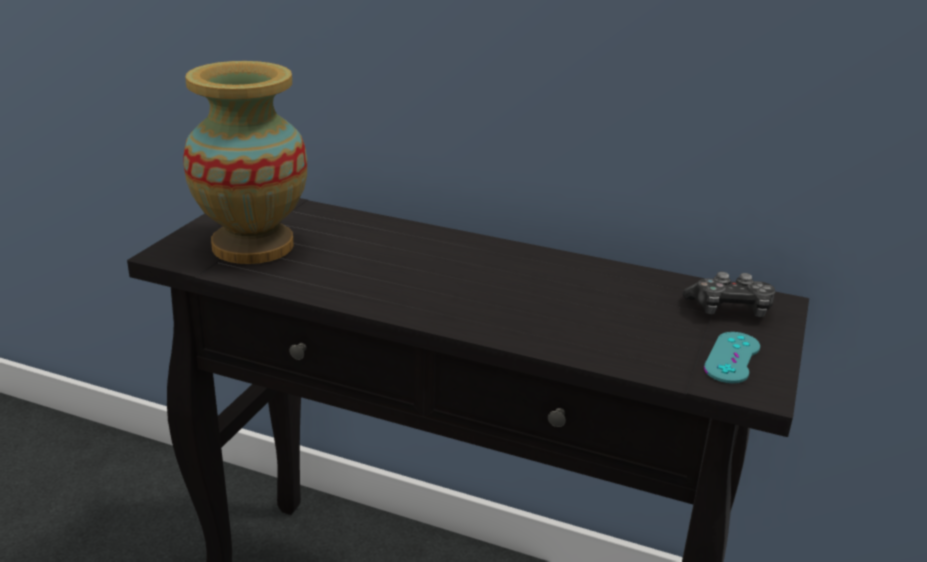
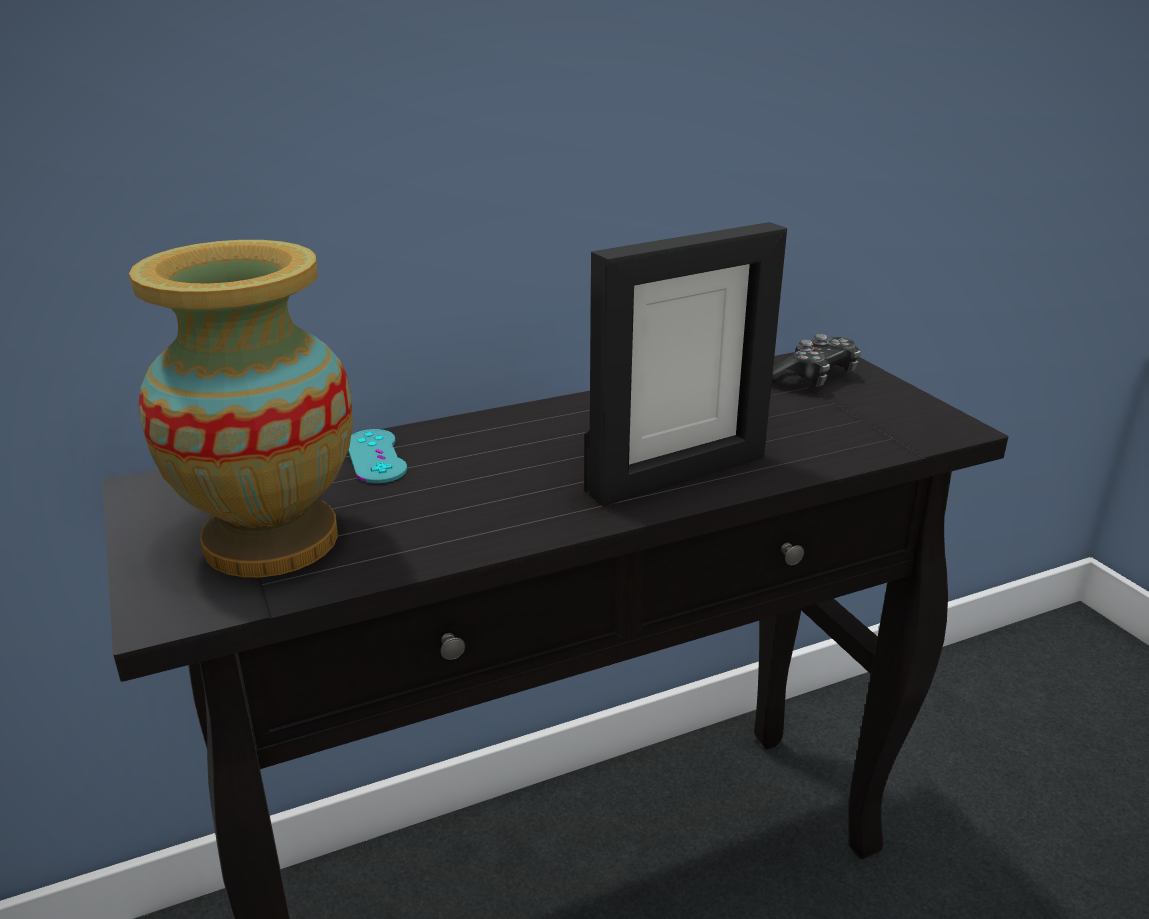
camera: 45 degrees left, 0 degrees up
(497, 316) = (676, 474): none -> picture frame
(732, 358) = (893, 413): turquoise game controller -> turquoise game controller (376, 456)

